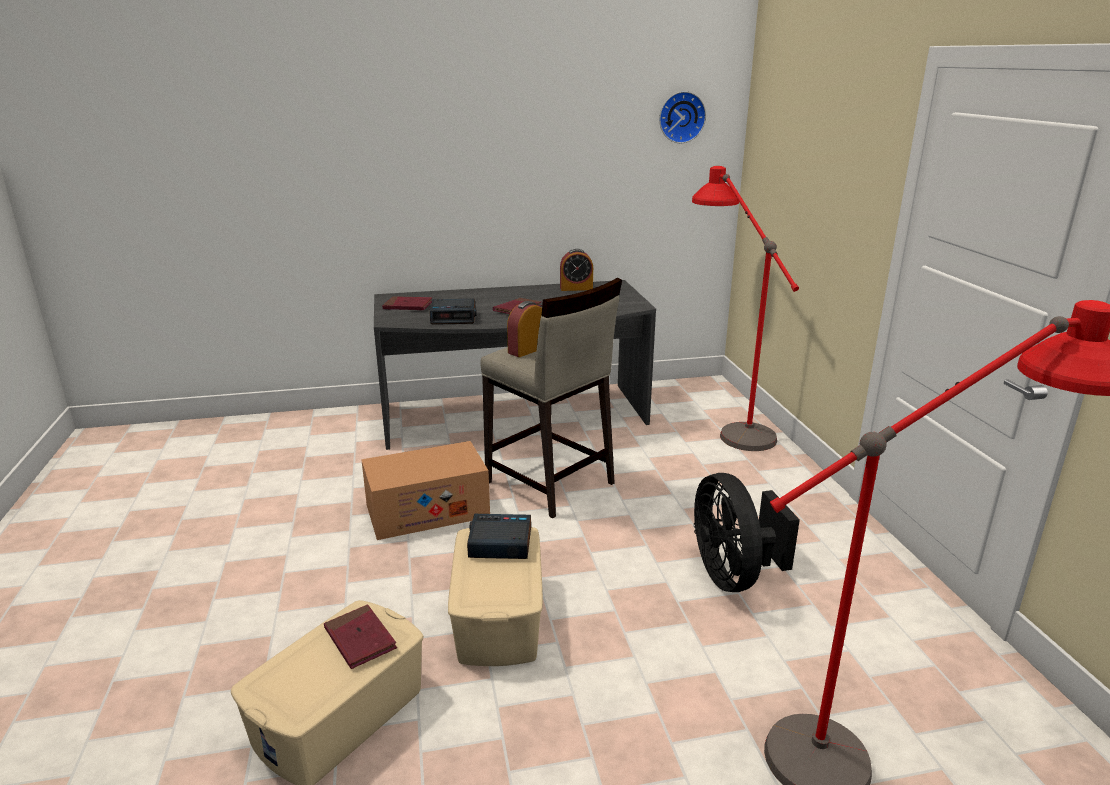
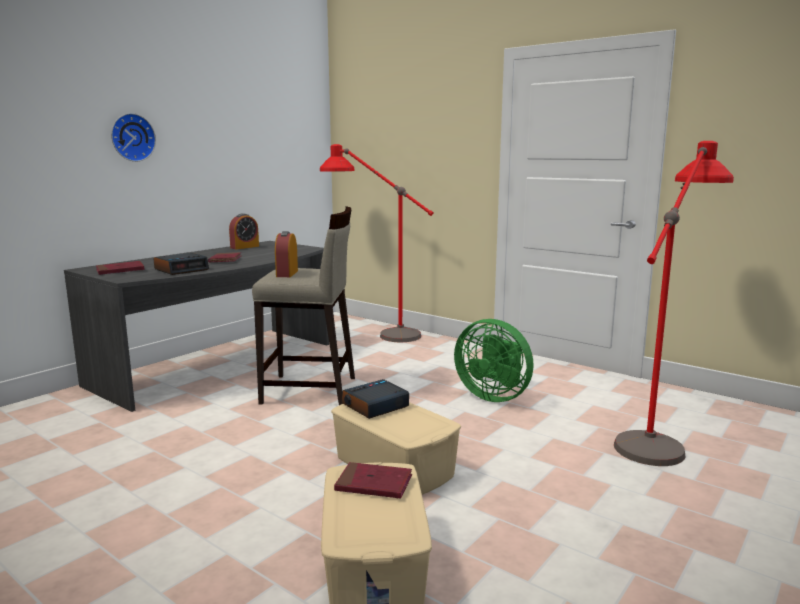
camera: 40 degrees left, 10 degrees down
(427, 511) = (237, 433): cardboard box -> none
(681, 117) = (293, 113): wall clock -> wall clock (132, 137)
(733, 575) = (493, 396): black fan -> green fan

